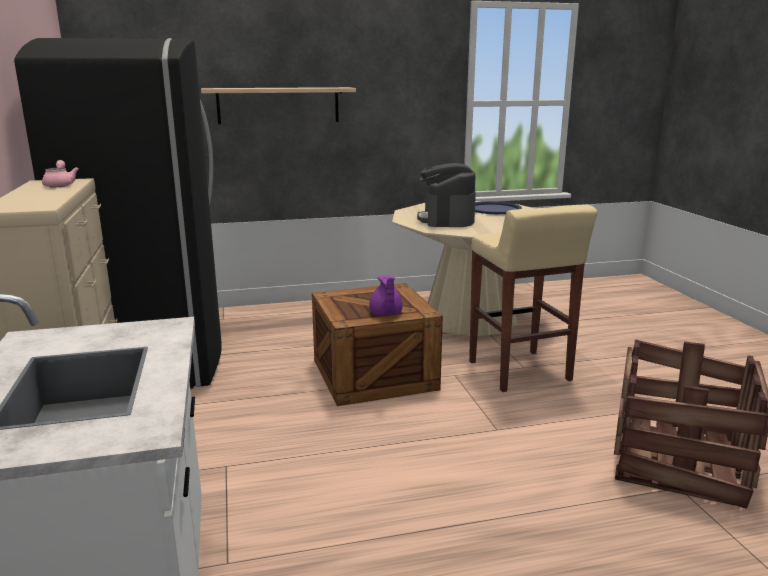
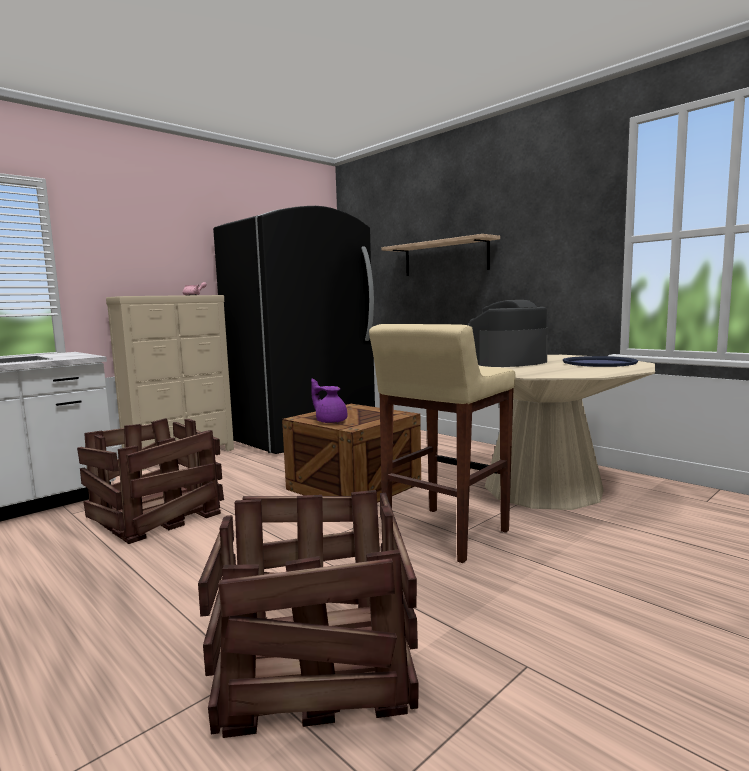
camera: 60 degrees right, 10 degrees down
(320, 493) = (157, 514): none -> crate
(385, 314) = (330, 421): purple teapot -> purple teapot turned 75 degrees clockwise

